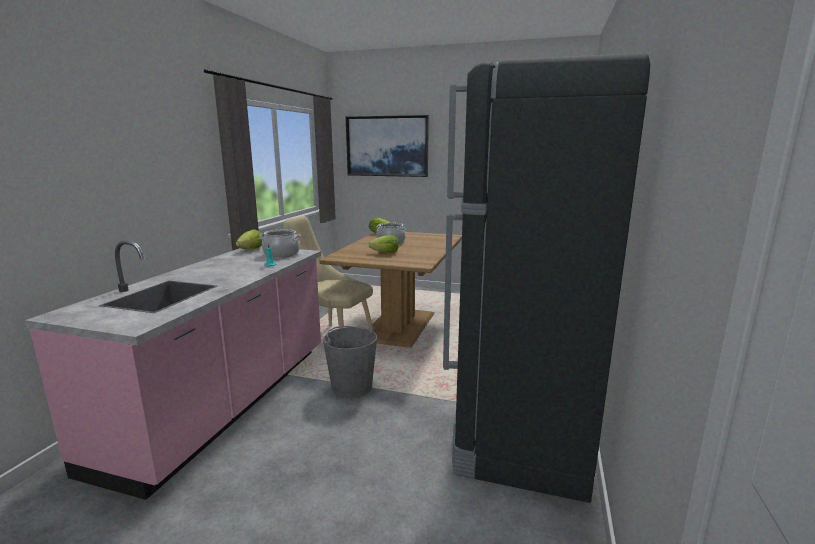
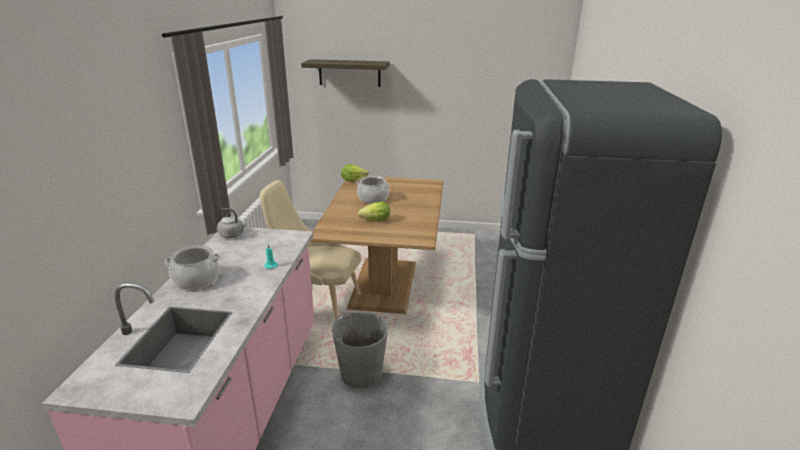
camera: 10 degrees left, 10 degrees up
(251, 250) = (233, 235): lettuce -> grey kettle
(281, 254) = (272, 242): cooking pot -> cooking pot (197, 279)
(387, 146) = (349, 73): picture -> shelf

